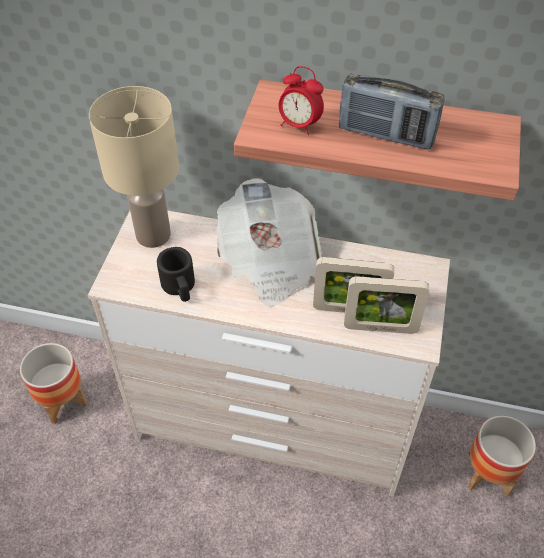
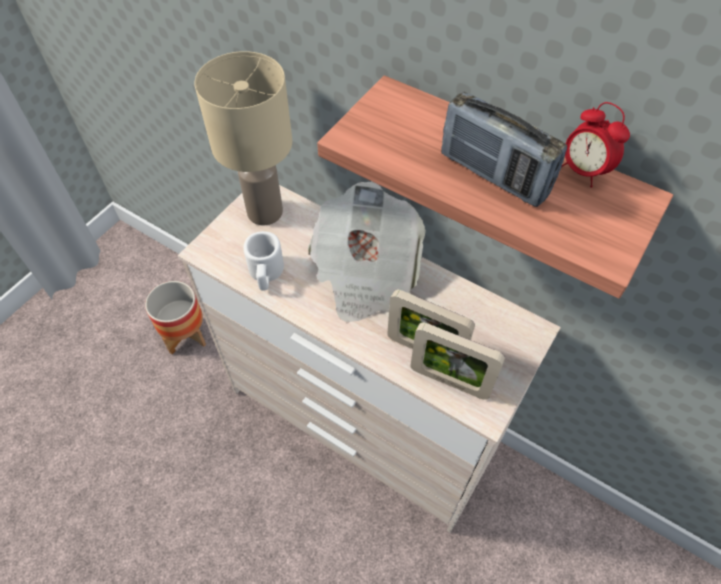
camera: 20 degrees right, 5 degrees up
(179, 287) = (265, 273): black mug -> white mug
(299, 125) = (399, 139): alarm clock -> alarm clock (583, 172)
(489, 473) = (557, 545): planter -> none

